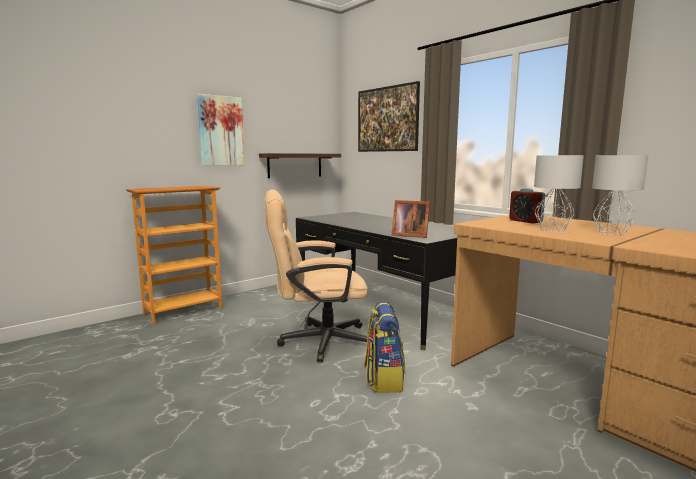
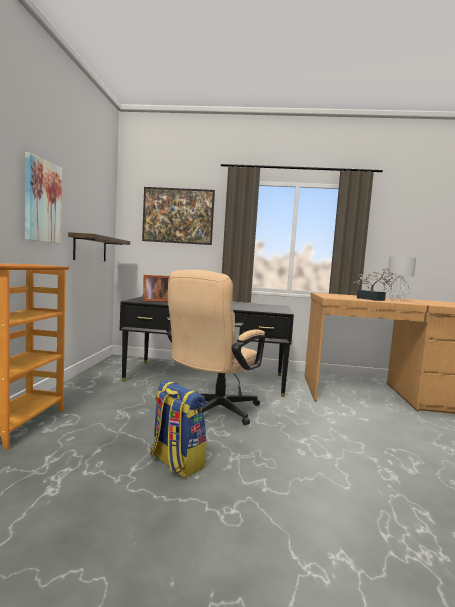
camera: 45 degrees left, 5 degrees down
(383, 379) = (302, 421): backpack -> backpack (176, 462)
(409, 235) = (263, 310): picture frame -> picture frame (154, 301)
(525, 221) = (340, 296): alarm clock -> none
(551, 229) = (373, 299): grey table lamp -> potted plant

